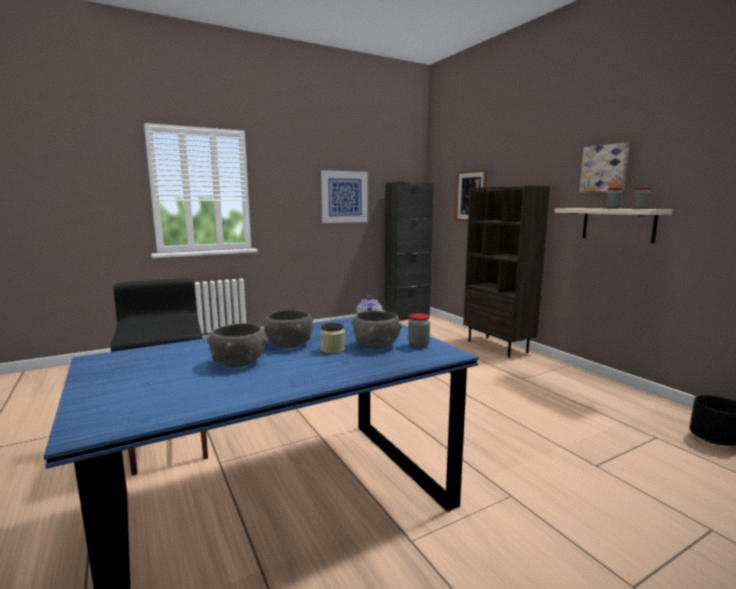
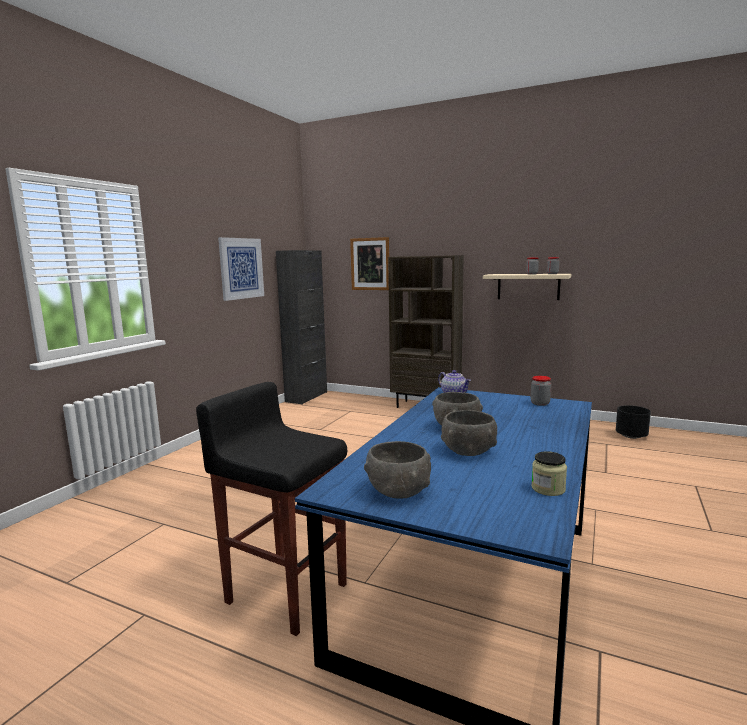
camera: 35 degrees left, 0 degrees up
(332, 349) = (499, 422): jar -> jar (548, 489)
(376, 345) = (516, 411): grey bowl -> grey bowl (398, 491)
(604, 168) = (513, 241): picture -> none

